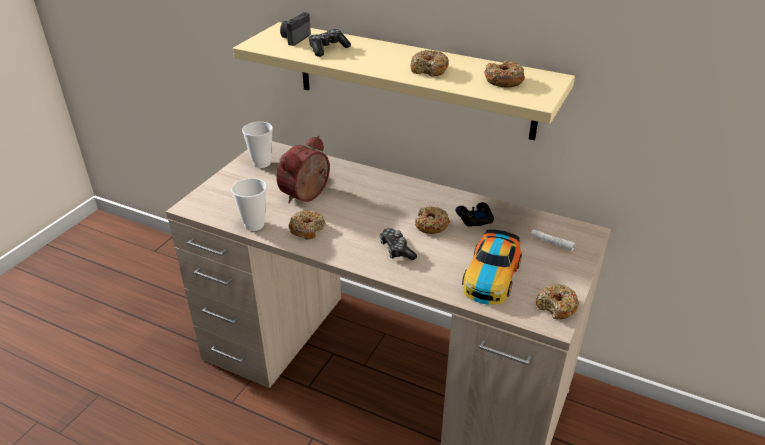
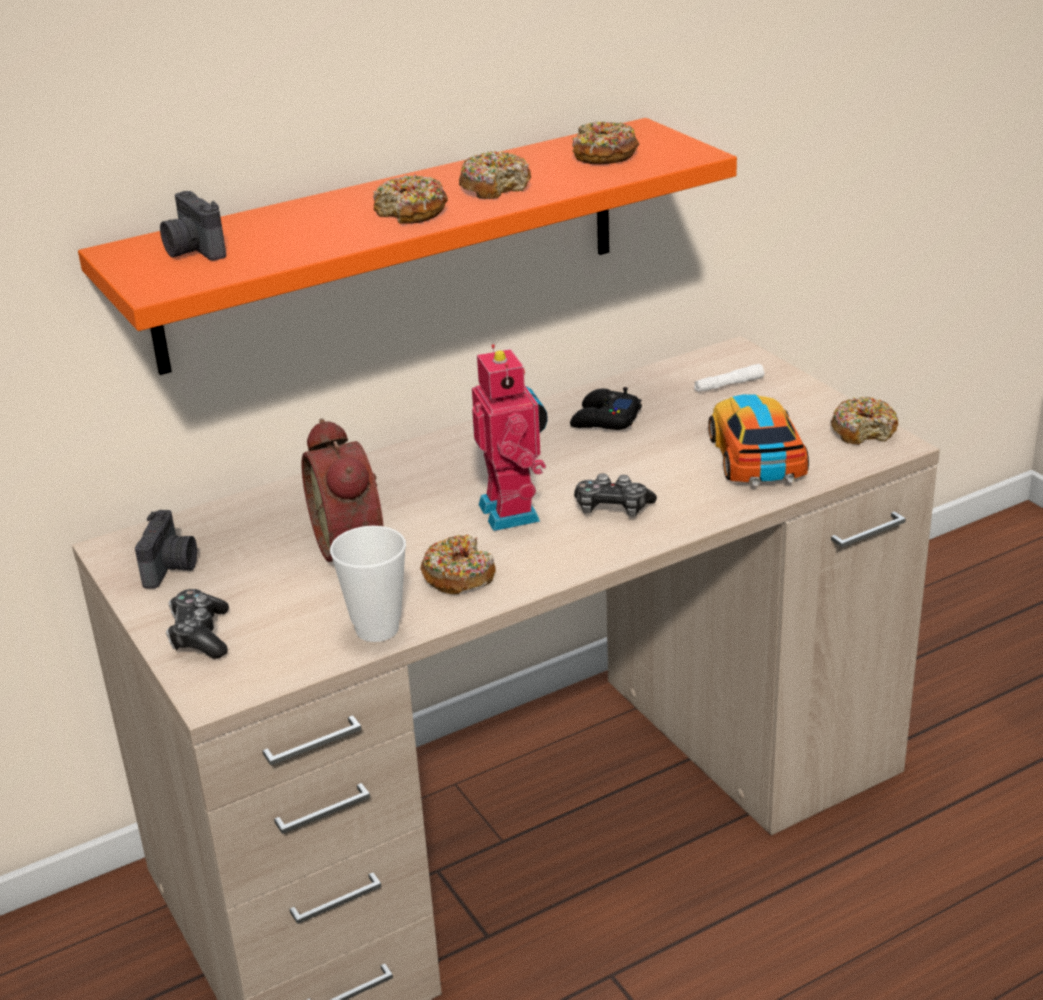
camera: 55 degrees left, 5 degrees down
(261, 163) = (171, 568): cup -> camera
(327, 49) = (289, 235): game controller -> game controller (200, 635)
(369, 224) = (514, 512): none -> toy robot
(413, 80) = (391, 244): beige shelf -> orange shelf
(431, 225) = (582, 459): donut -> donut (411, 212)
(491, 276) = (756, 454): toy car -> toy car turned 150 degrees counterclockwise

